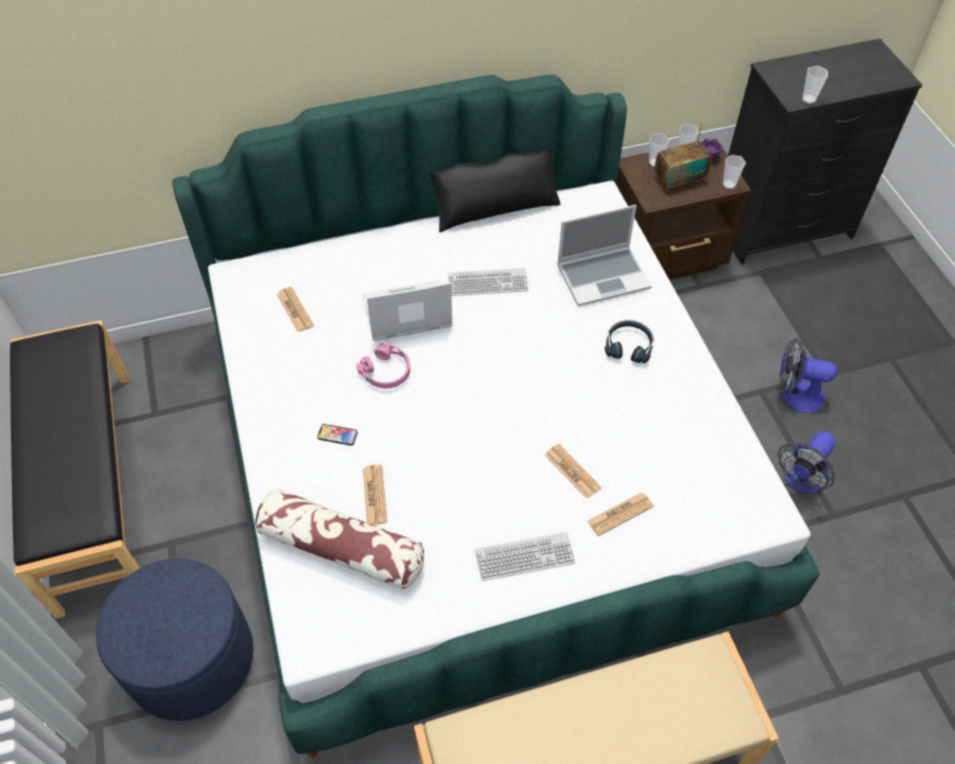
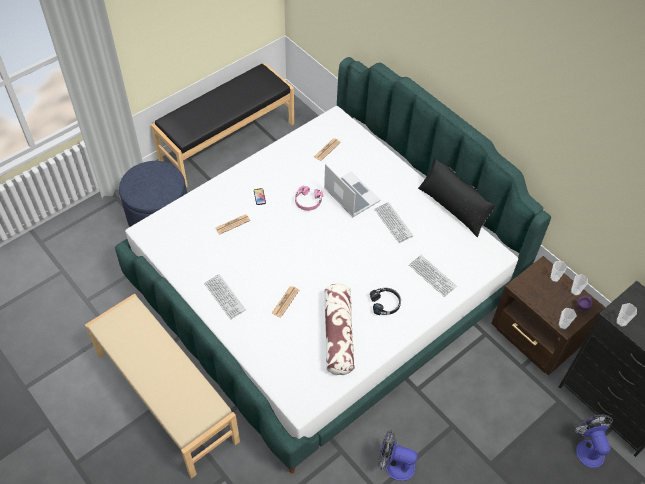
camera: 65 degrees right, 0 degrees up
(341, 548) = (198, 222): pillow -> pillow (338, 334)
(603, 276) = (432, 276): laptop -> keyboard
(620, 514) = (268, 331): newspaper -> none
(679, 179) = (548, 295): radio -> none
(795, 395) = (461, 447): fan -> fan (588, 448)

